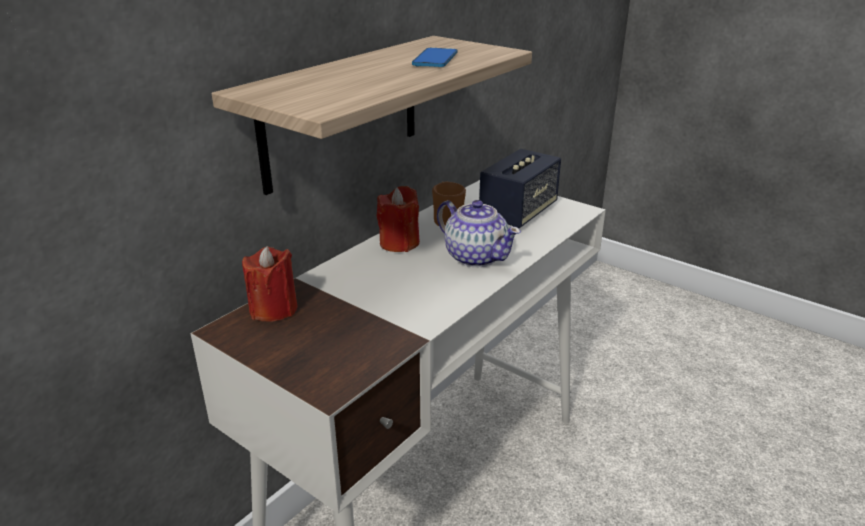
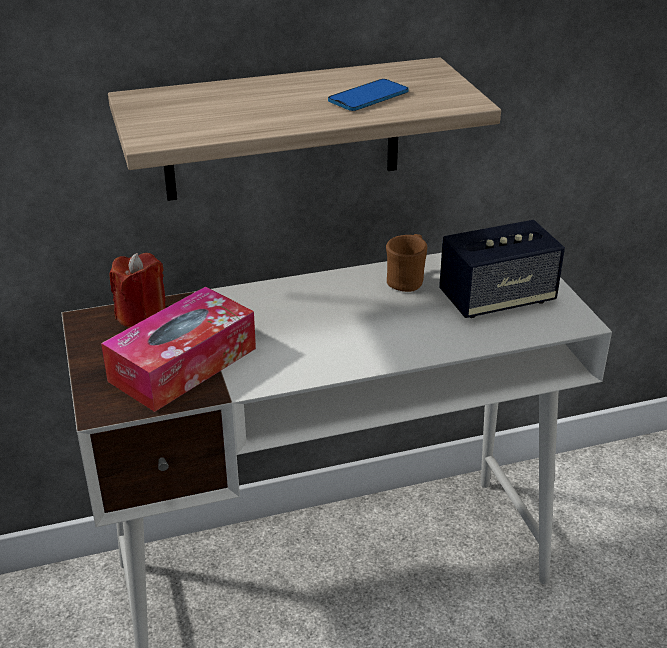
camera: 35 degrees right, 5 degrees up
(356, 330) = (183, 364): none -> tissue box
(399, 243) = (326, 290): red candle -> none
(475, 256) = (382, 333): teapot -> none

